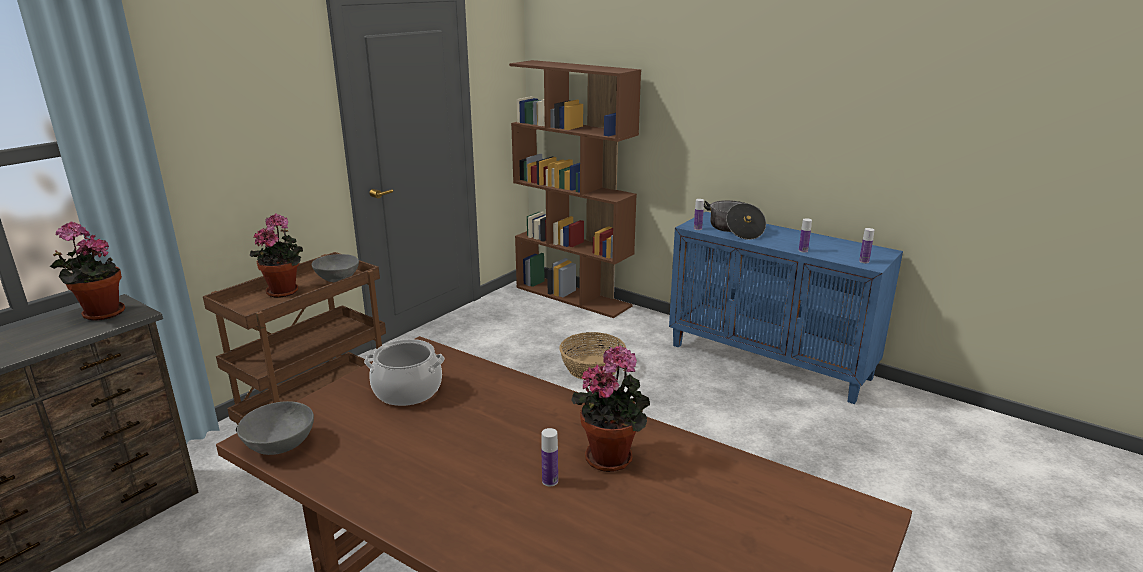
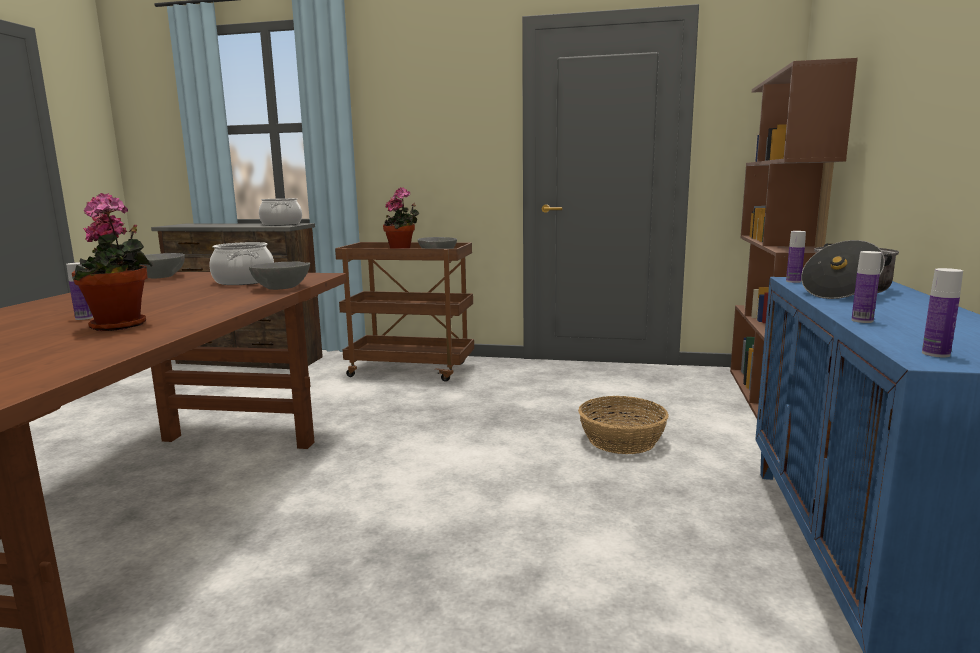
camera: 65 degrees right, 10 degrees down
(100, 314) = (281, 224): potted plant -> cooking pot
(482, 374) = (281, 288): none -> grey bowl

